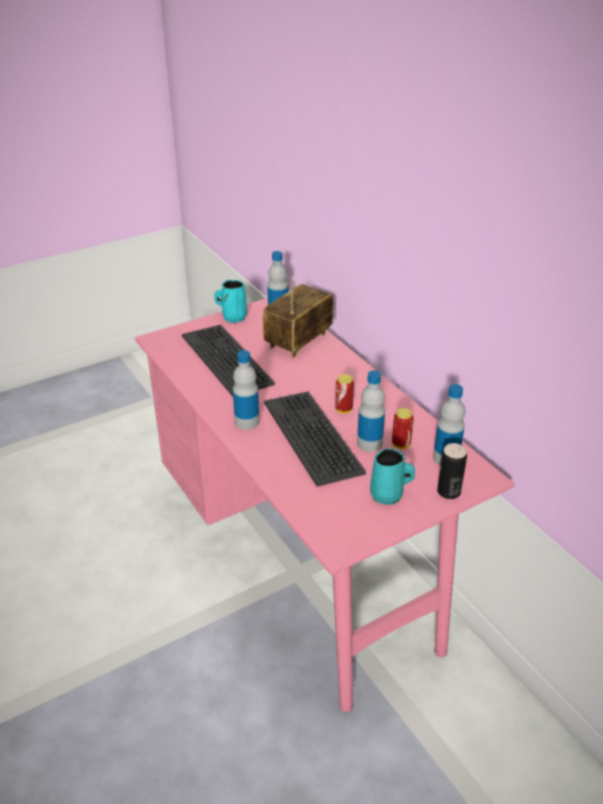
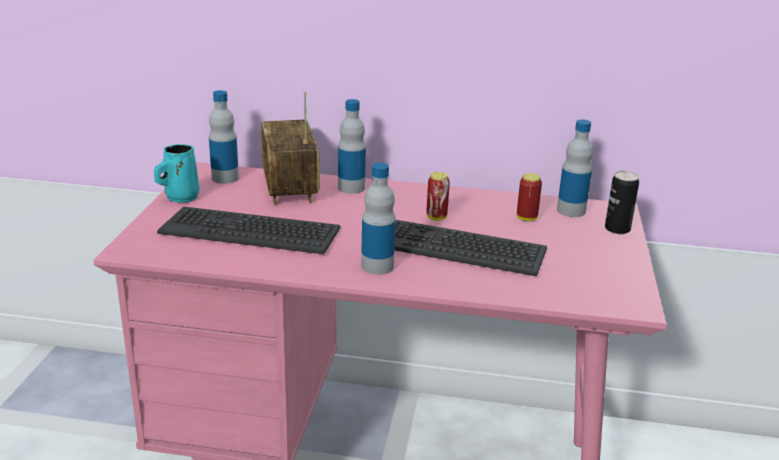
camera: 50 degrees left, 10 degrees down
(369, 443) = (504, 229): bottle -> bottle (351, 188)
(388, 495) = (590, 253): turquoise mug -> none

